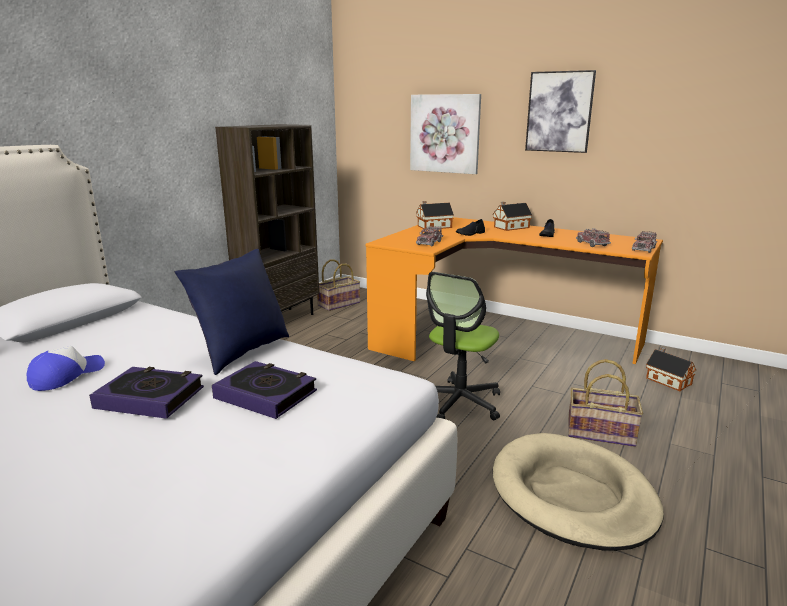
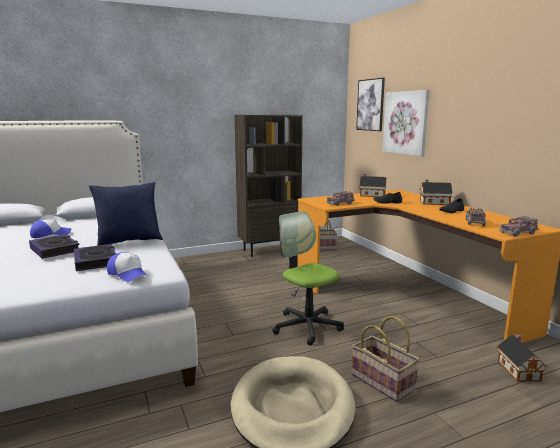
camera: 35 degrees right, 5 degrees down
(360, 397) = (128, 274): none -> cap
(459, 402) = (307, 326): office chair -> office chair turned 75 degrees clockwise
(559, 112) = (483, 103): picture -> picture (370, 105)

